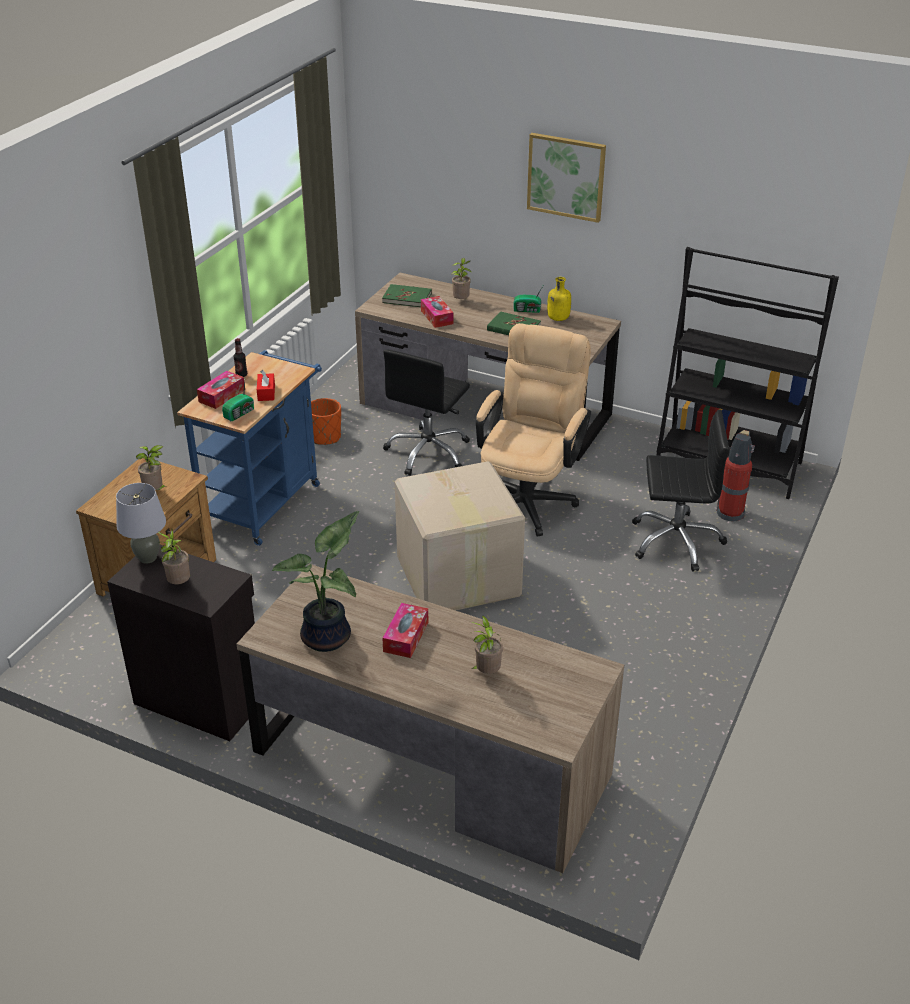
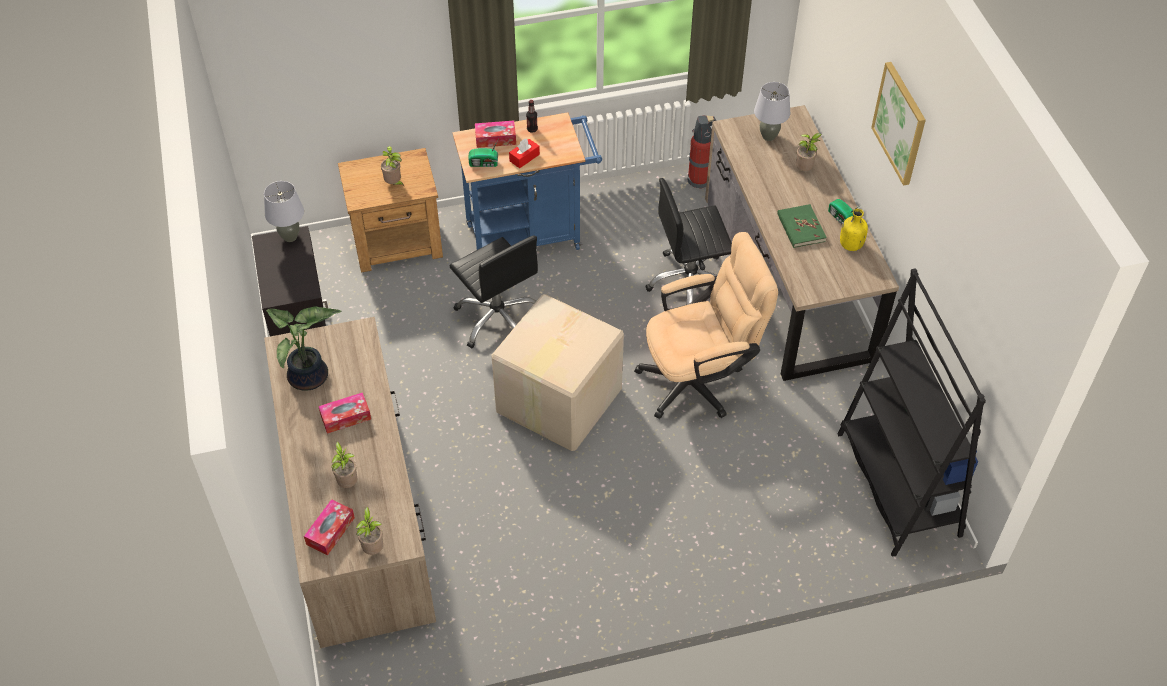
camera: 50 degrees right, 15 degrees up
(178, 584) = (279, 270): potted plant -> potted plant (373, 548)
(325, 437) = (641, 211): orange planter -> none
(407, 298) = (768, 136): green book -> grey table lamp
(437, 317) = (760, 173): tissue box -> tissue box (330, 531)
(676, 541) = (745, 509): black office chair -> black office chair (498, 318)
(731, 512) = (826, 525): fire extinguisher -> fire extinguisher (700, 179)

